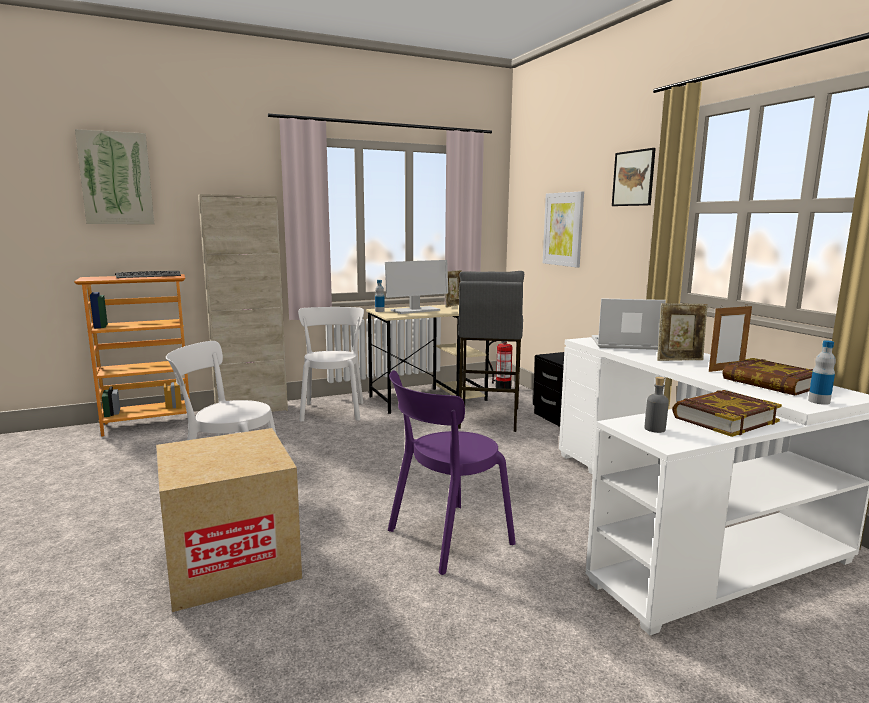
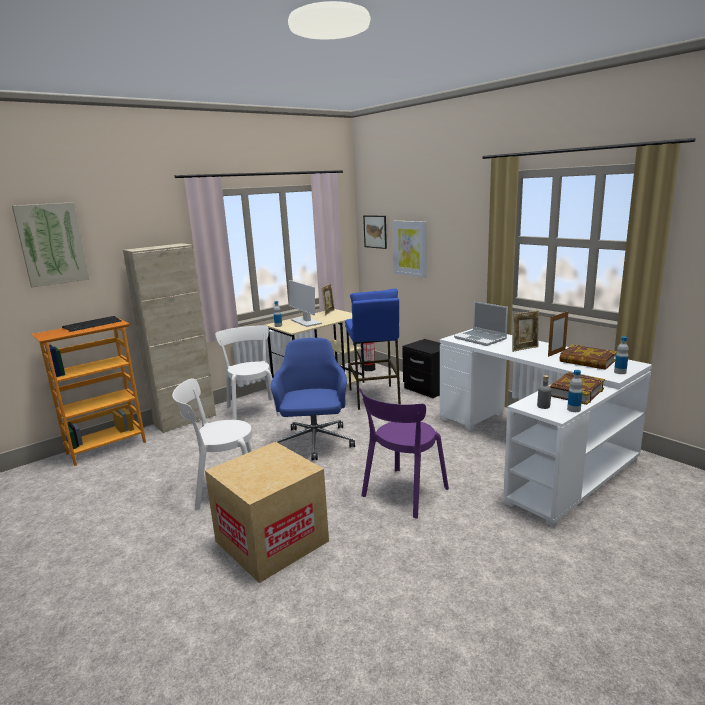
camera: 15 degrees left, 5 degrees up
(375, 457) = (314, 443): none -> blue office chair
(415, 310) = (305, 322): monitor -> monitor turned 105 degrees clockwise
(488, 418) = (374, 397): grey stool -> blue stool
(624, 344) = (481, 339): laptop -> laptop turned 120 degrees counterclockwise
(633, 178) = (467, 215): picture -> picture (375, 231)
(703, 440) = (573, 409): none -> bottle

